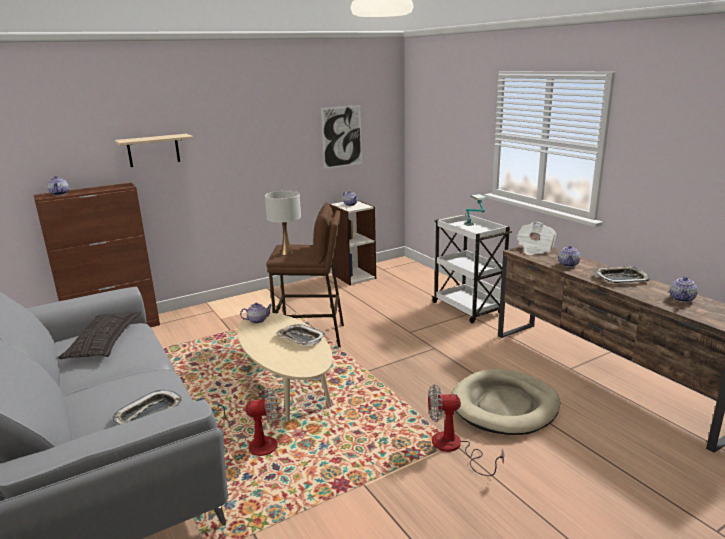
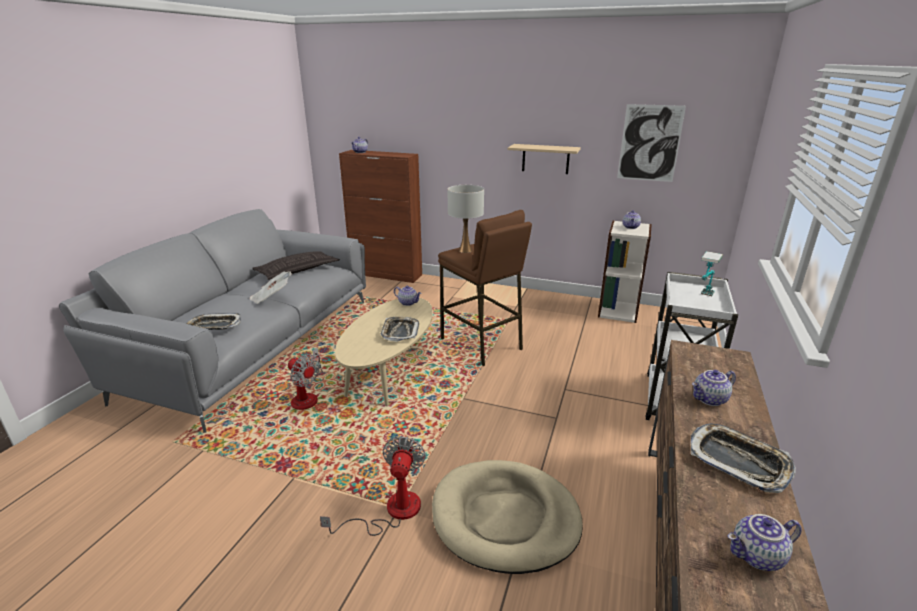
camera: 50 degrees right, 5 degrees up
(153, 150) = (441, 127): beige shelf -> beige shelf (545, 159)
(454, 448) = (391, 511): fan -> fan turned 45 degrees clockwise
(535, 249) = (719, 358): newspaper -> newspaper (271, 298)

